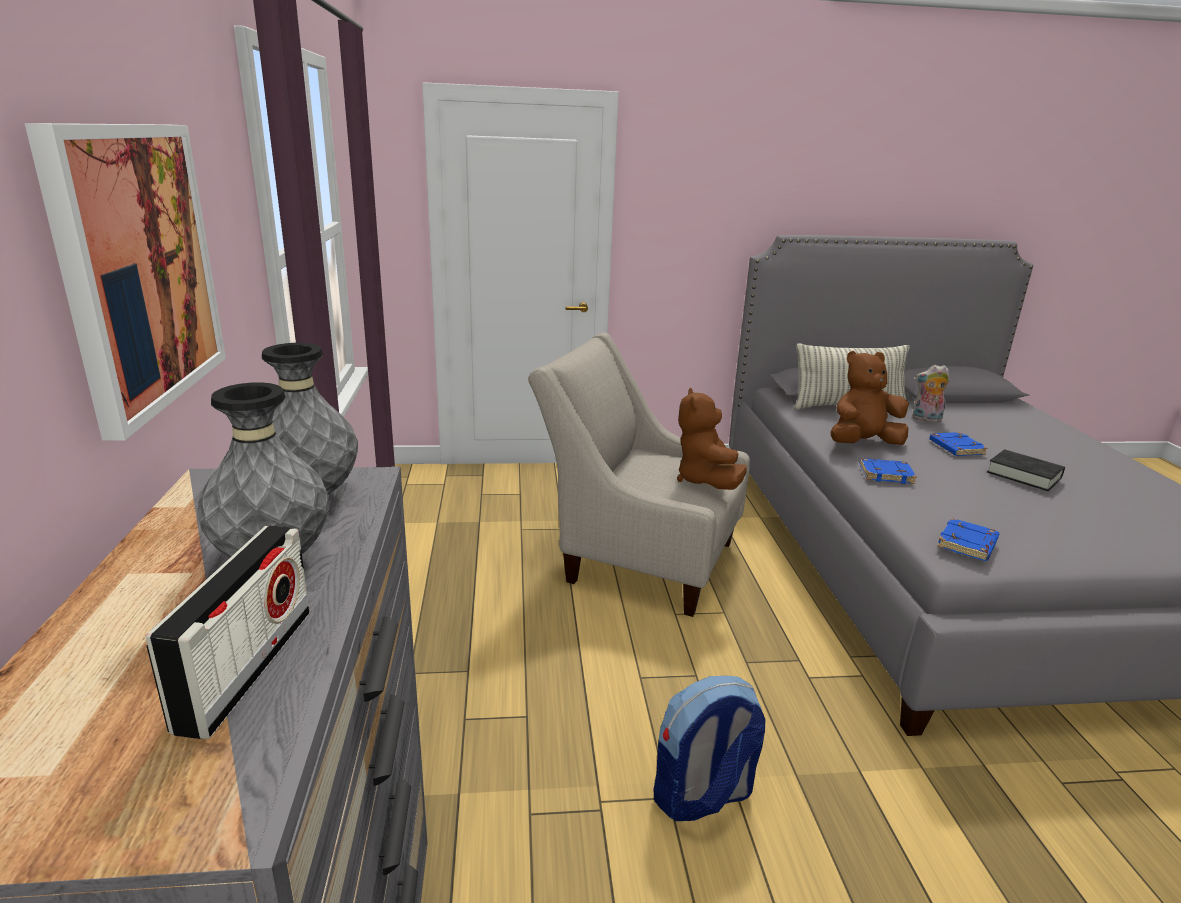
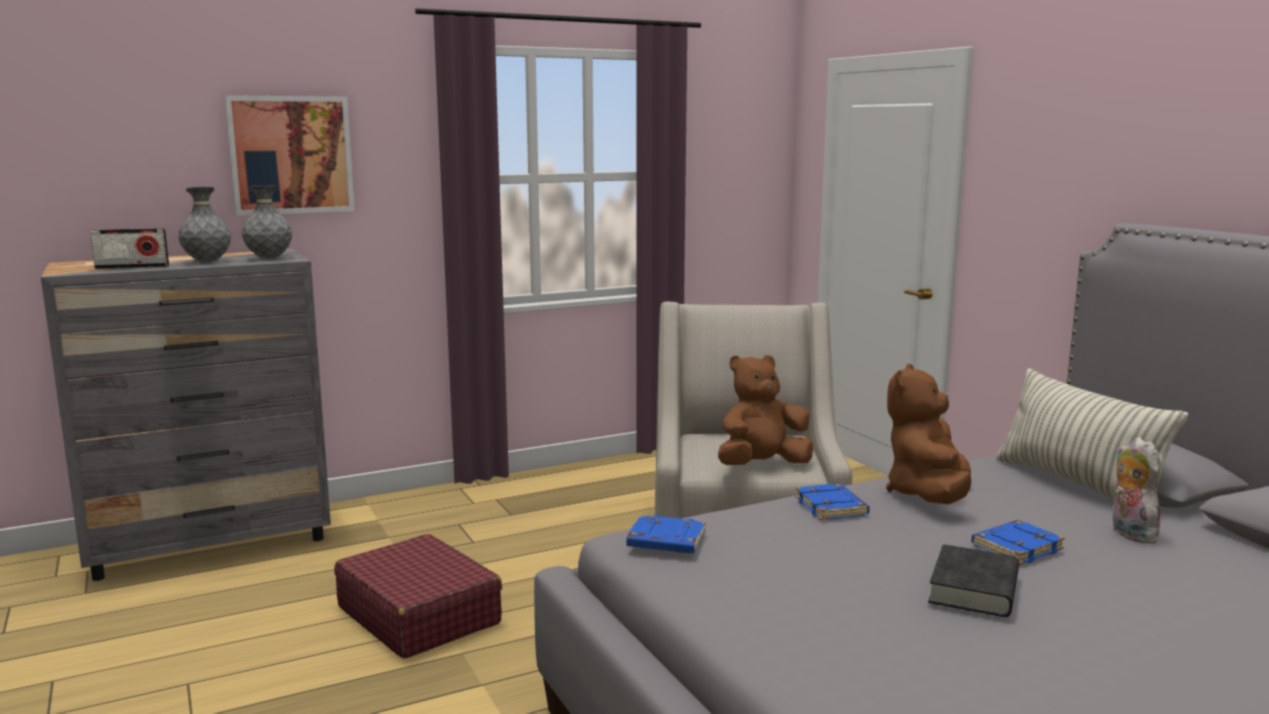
camera: 70 degrees right, 10 degrees down
(702, 796) = (418, 615): backpack -> red suitcase
(862, 444) = (928, 496): brown plush toy -> brown plush toy turned 120 degrees counterclockwise

